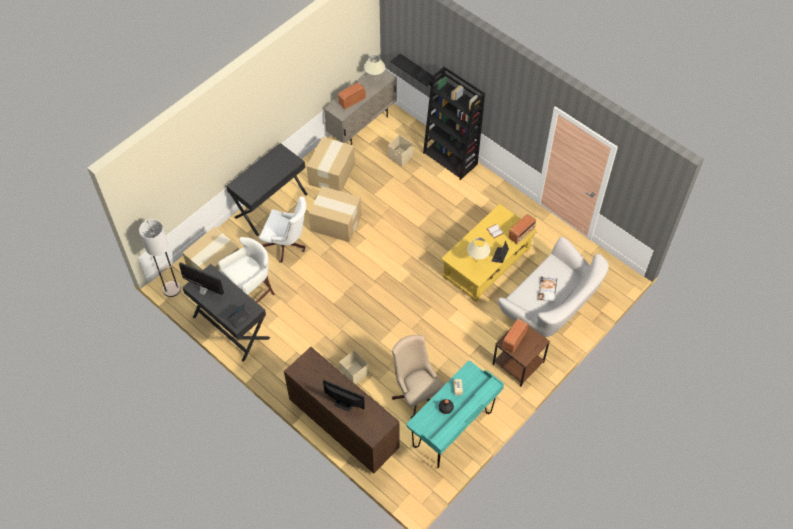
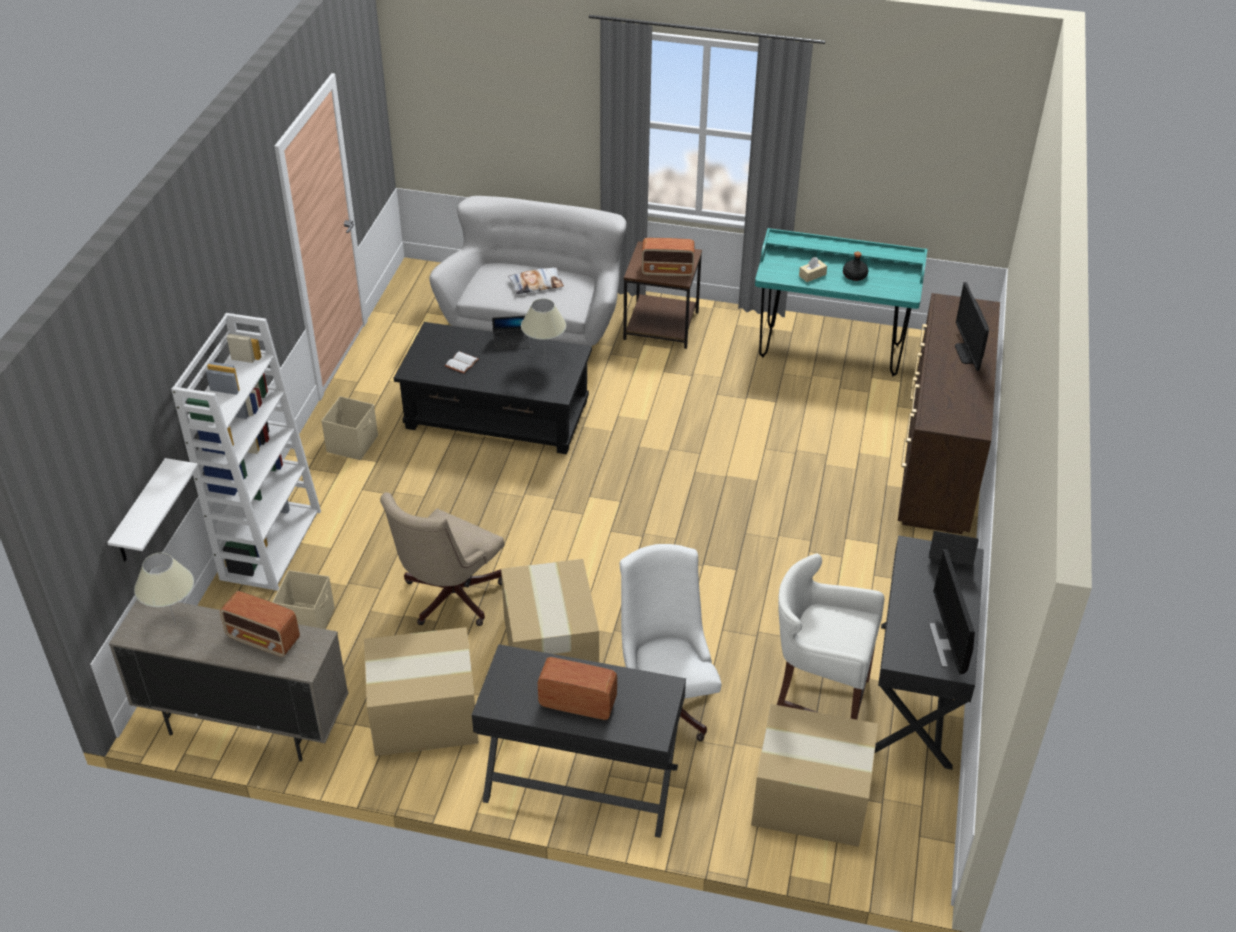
camera: 120 degrees left, 15 degrees down
(171, 289) = (927, 847): floor lamp -> none
(354, 373) = (842, 485): beige storage box -> beige storage box (353, 443)
(416, 393) = (809, 406): beige office chair -> beige office chair (448, 599)
(417, 71) = (141, 513): black shelf -> white shelf
(451, 158) = (270, 543): black bookcase -> white bookcase
(486, 263) = (497, 415): yellow coffee table -> black coffee table
(521, 234) = (446, 333): radio -> radio (577, 703)

